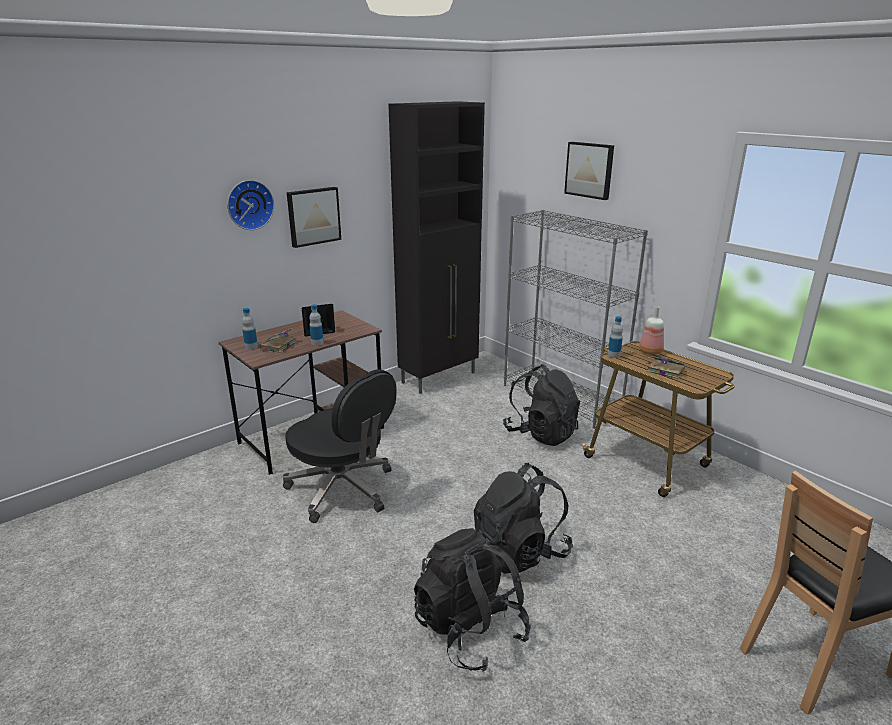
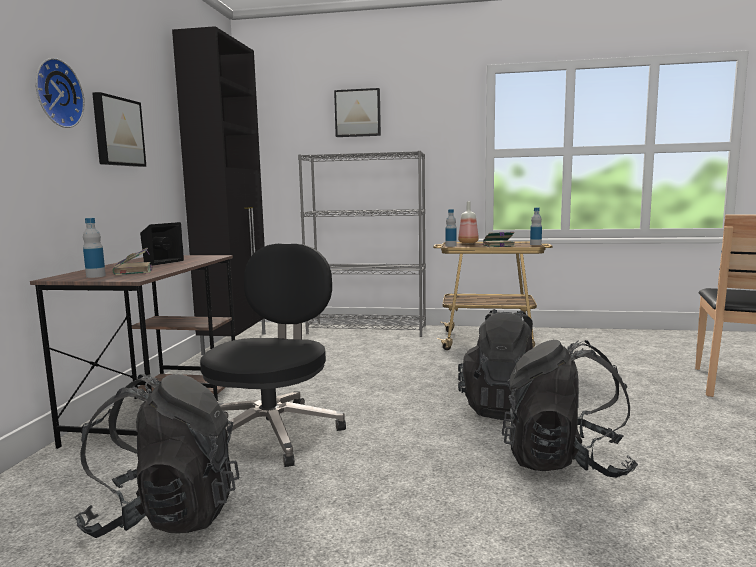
camera: 40 degrees left, 15 degrees down
(317, 343) = (181, 265): bottle -> bottle (535, 244)
(343, 489) = (273, 432): black office chair -> black office chair turned 75 degrees counterclockwise
(541, 433) = (389, 348): black backpack -> black backpack (166, 516)

